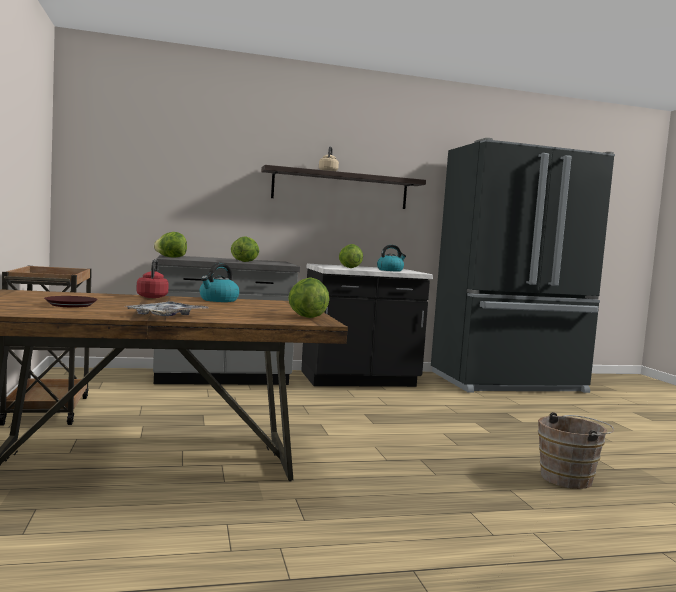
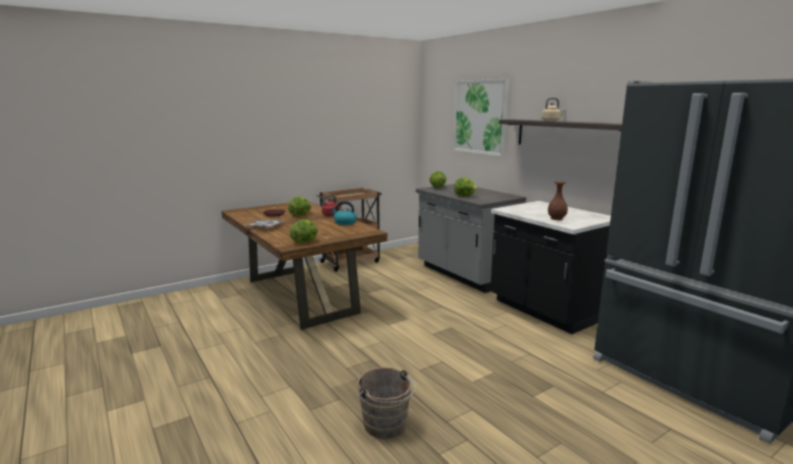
camera: 70 degrees right, 10 degrees up
(201, 160) = (480, 117): none -> picture
(349, 268) = (531, 210): lettuce -> lettuce (300, 215)
(390, 270) = (556, 218): kettle -> brown vase

